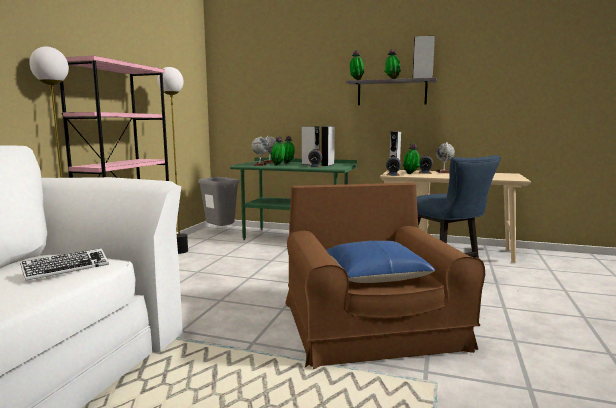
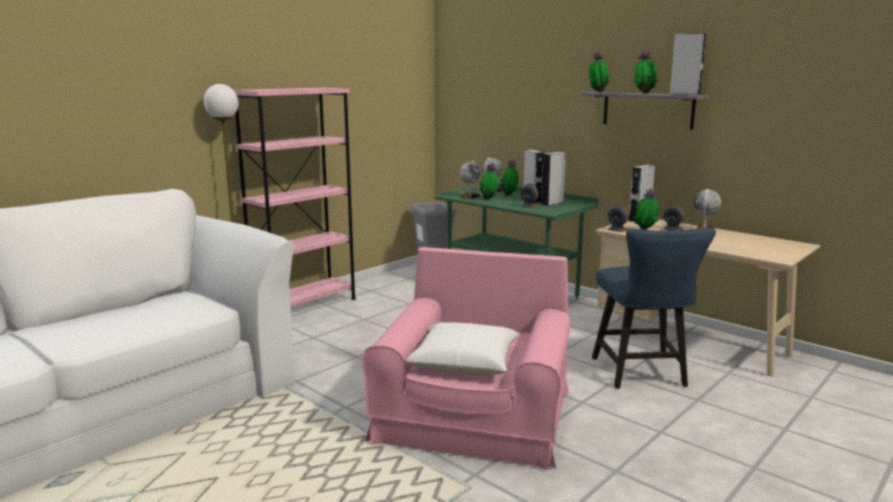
camera: 25 degrees right, 5 degrees up
(66, 269) = (183, 311): keyboard -> none
(180, 251) = (369, 290): floor lamp -> none
(370, 325) = (474, 416): brown armchair -> pink armchair
(374, 274) = (464, 362): blue pillow -> white pillow

